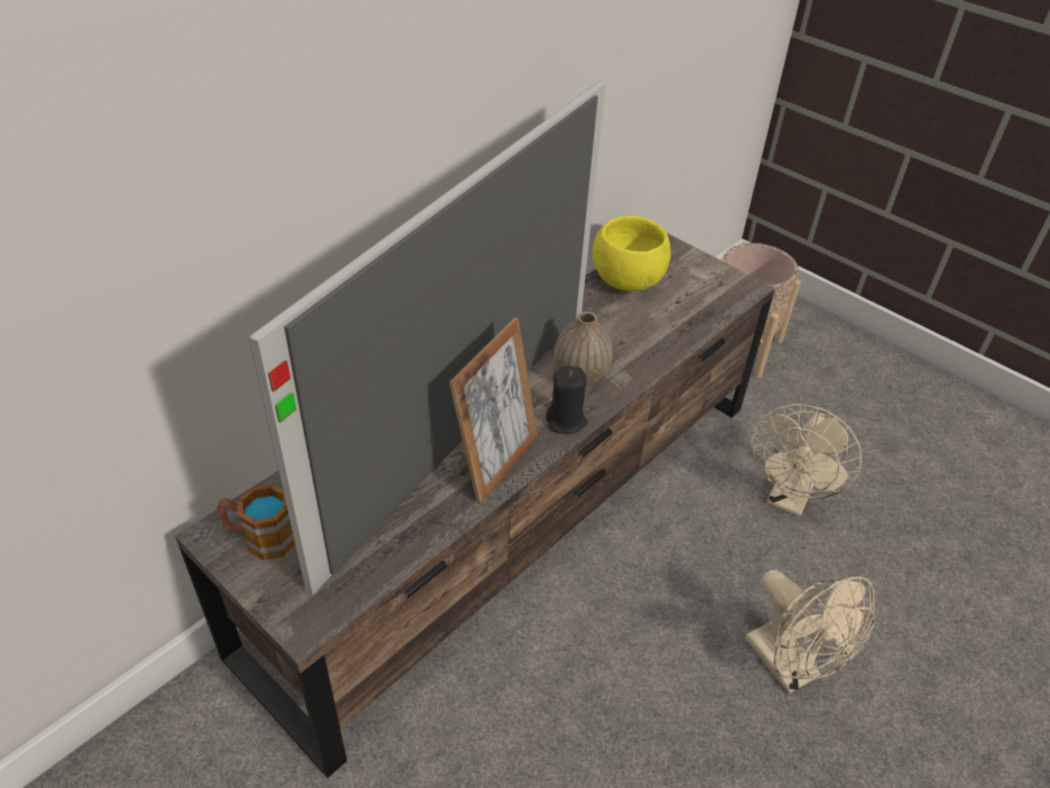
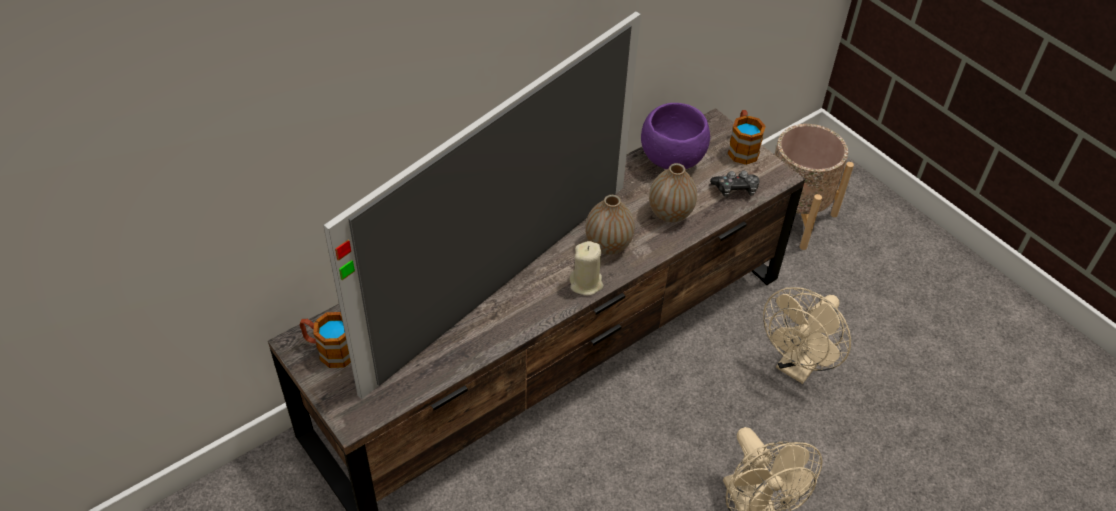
camera: 10 degrees right, 5 degrees up
(496, 462) = (521, 312): picture frame -> none
(566, 421) = (586, 283): black candle -> beige candle
(627, 281) = (672, 159): yellow bowl -> purple bowl
(641, 336) = (670, 213): none -> vase
(699, 264) = (742, 148): none -> mug
(705, 305) = (735, 189): none -> game controller

